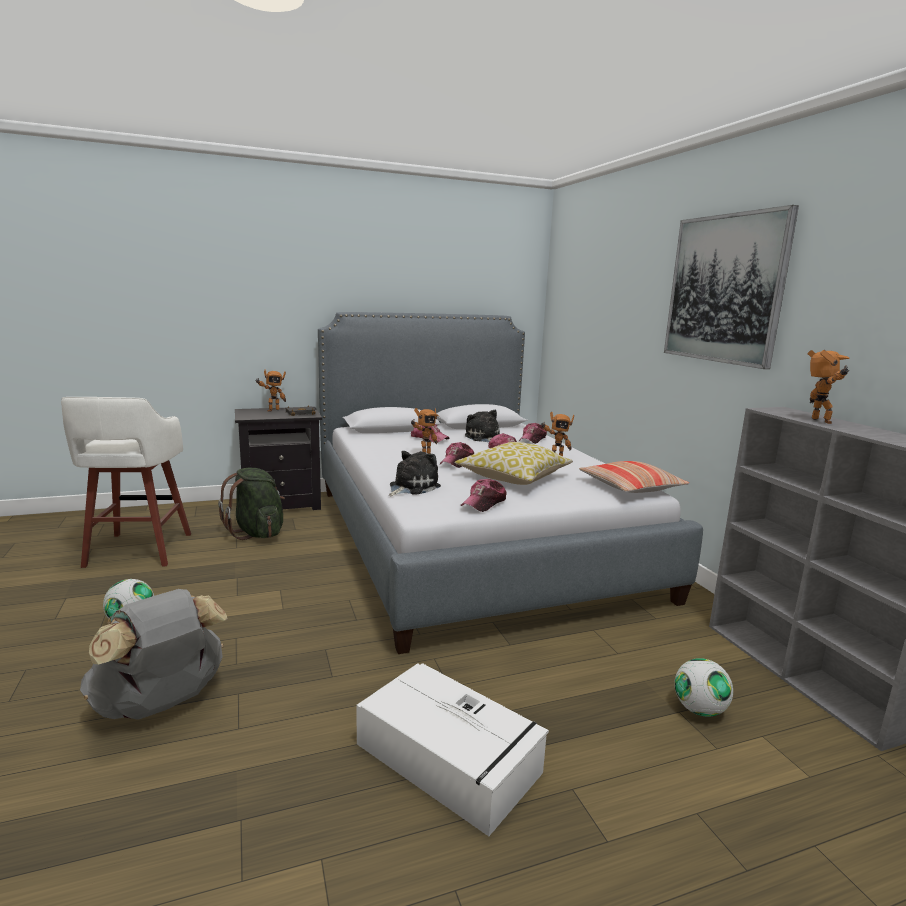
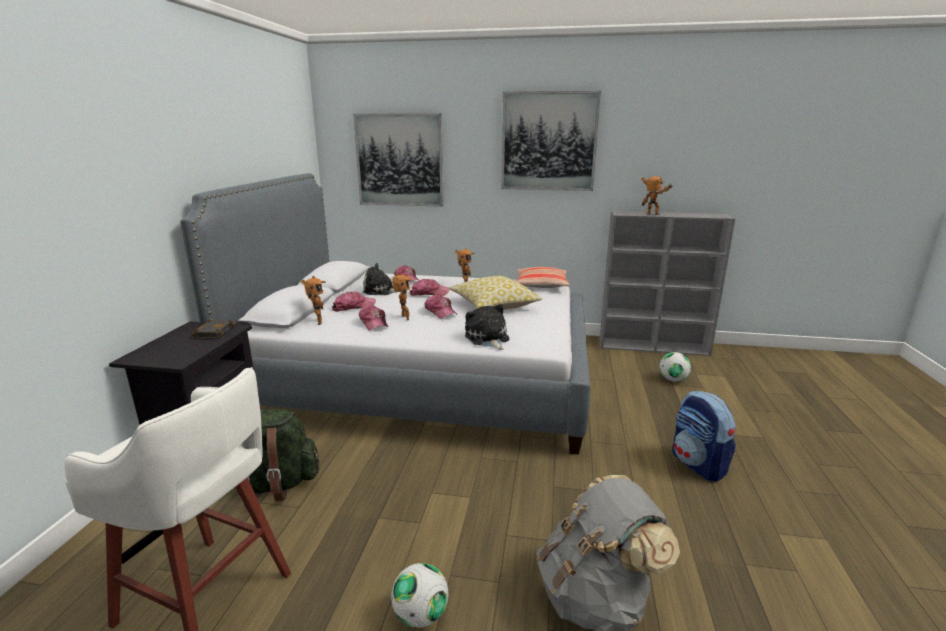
camera: 60 degrees left, 5 degrees up
(272, 410) = (166, 343): toy robot -> toy robot (317, 322)
(450, 760) = (698, 465): white storage box -> backpack
(484, 503) = (544, 325): cap -> cap (374, 323)
(592, 309) = (400, 160): none -> picture

